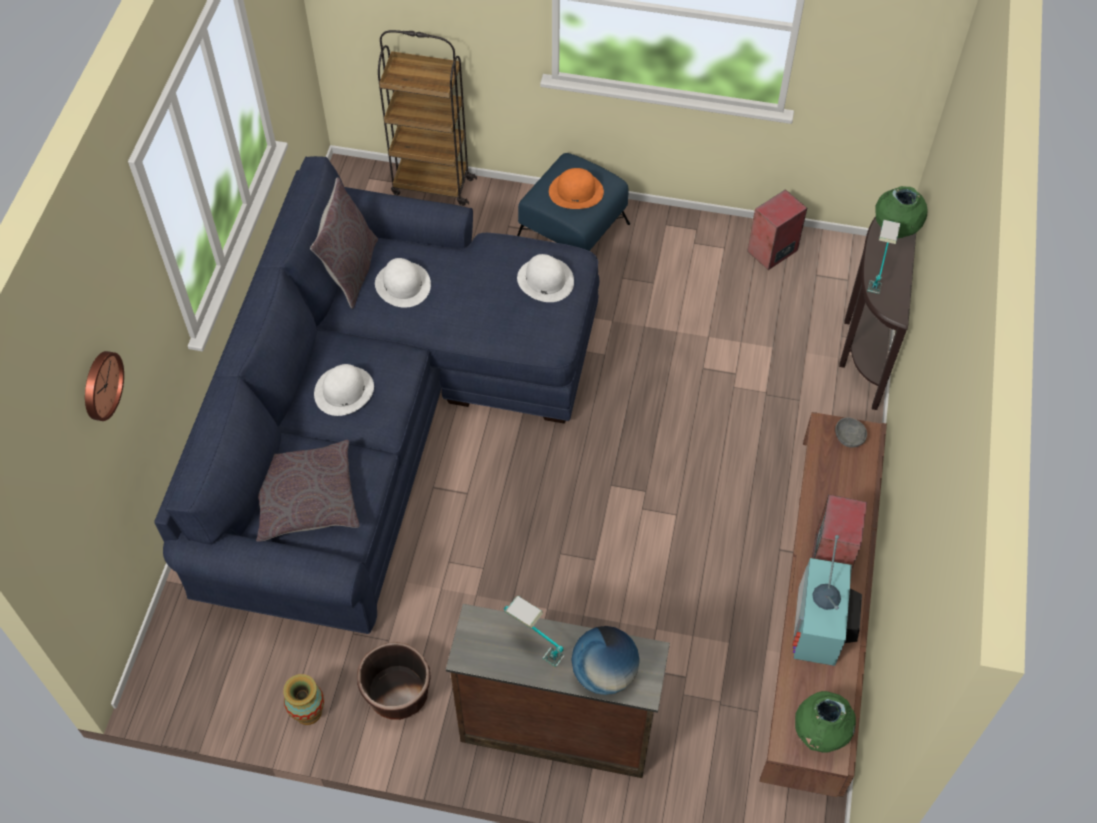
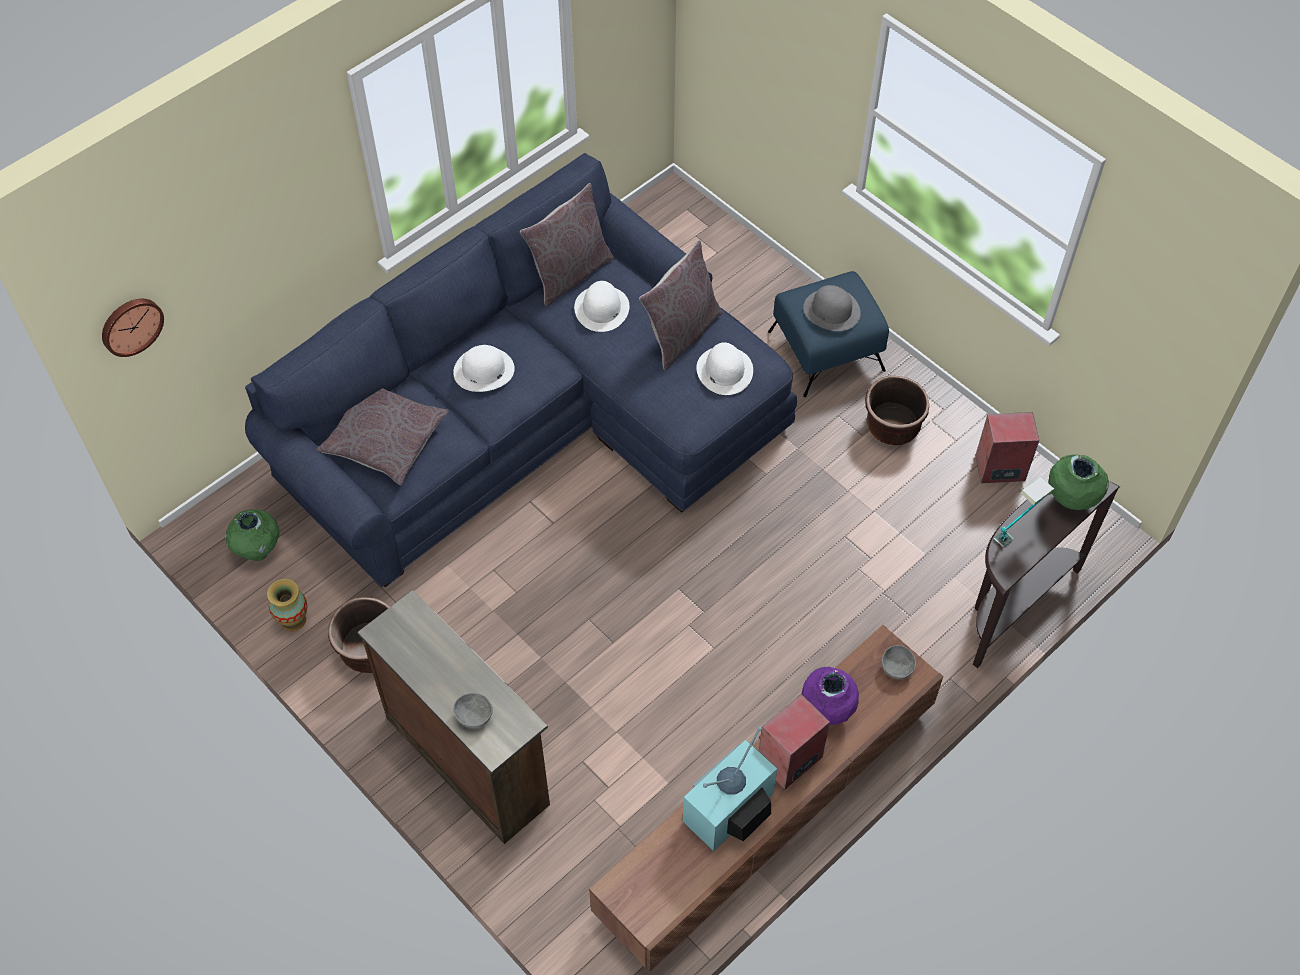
camera: 35 degrees right, 0 degrees up
(100, 385) = (237, 246): wall clock -> wall clock (130, 325)
(432, 186) = (735, 244): brown cart -> none
(486, 270) = (681, 334): none -> grey pillow
(533, 644) = (438, 656): table lamp -> none
(576, 191) = (832, 310): orange hat -> grey hat
(604, 673) = (474, 715): globe -> grey bowl
(669, 263) = (892, 426): none -> brown planter
(819, 735) = (650, 898): green vase -> green vase (258, 550)
(825, 502) = (826, 709): none -> purple vase

